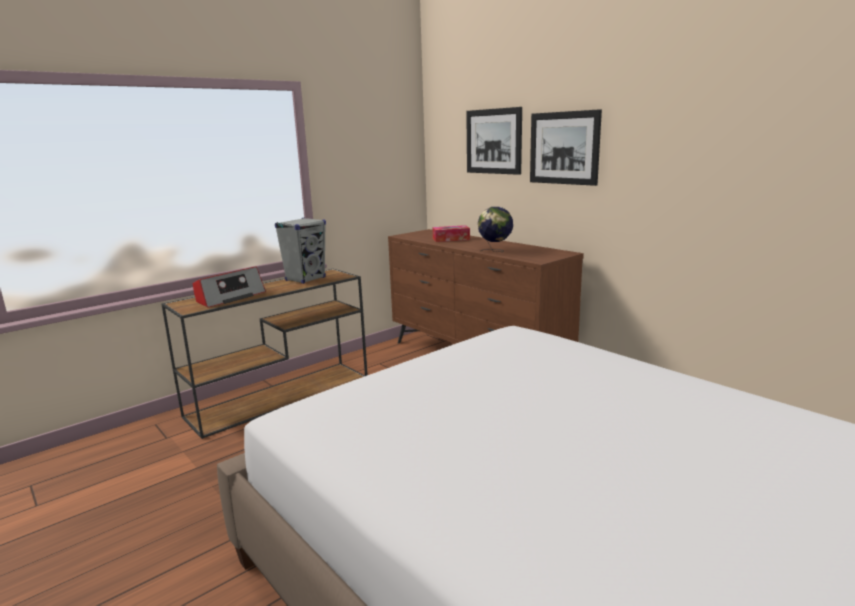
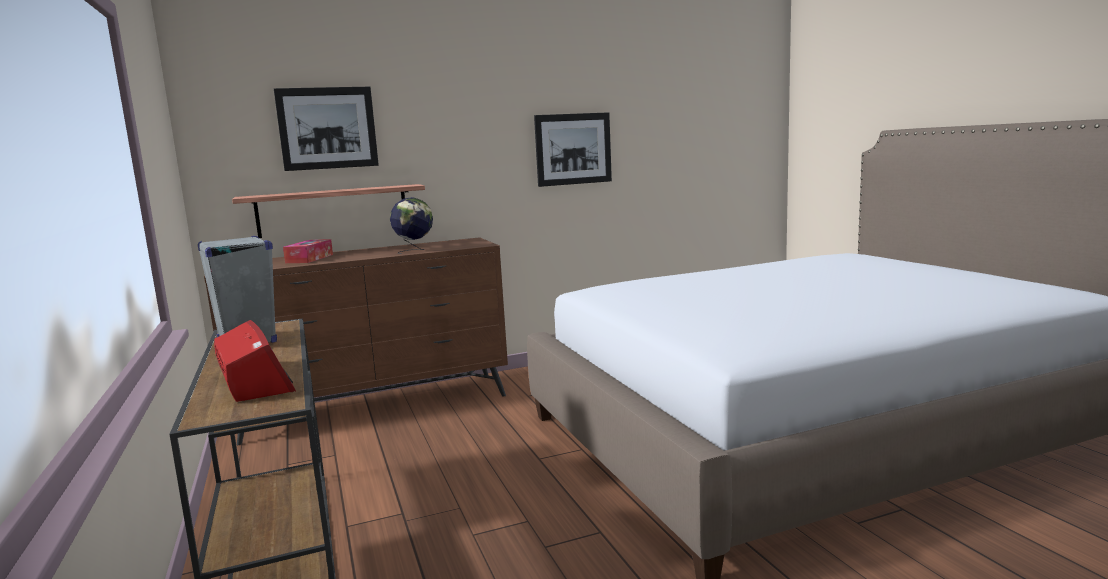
camera: 70 degrees left, 5 degrees down
(491, 206) = (333, 210): none -> shelf
(564, 148) = (434, 132): picture -> picture (573, 149)

